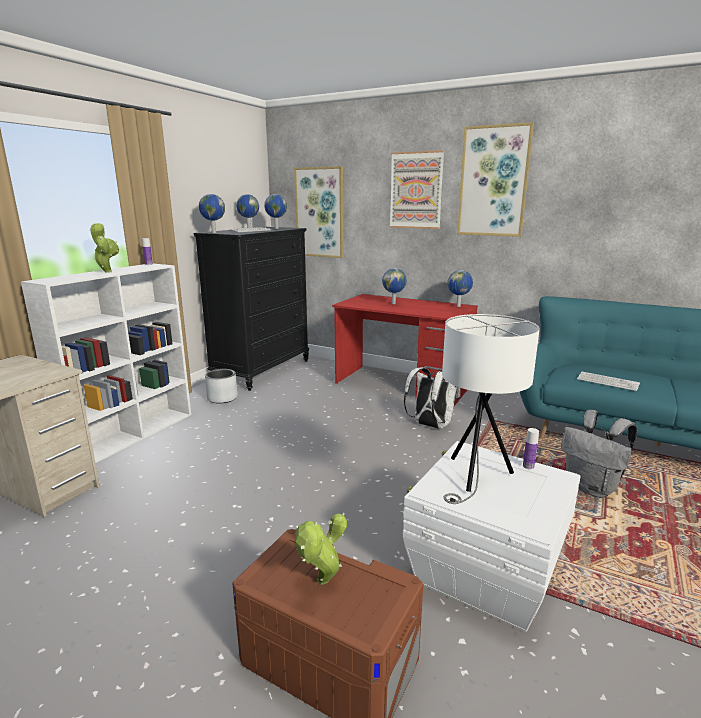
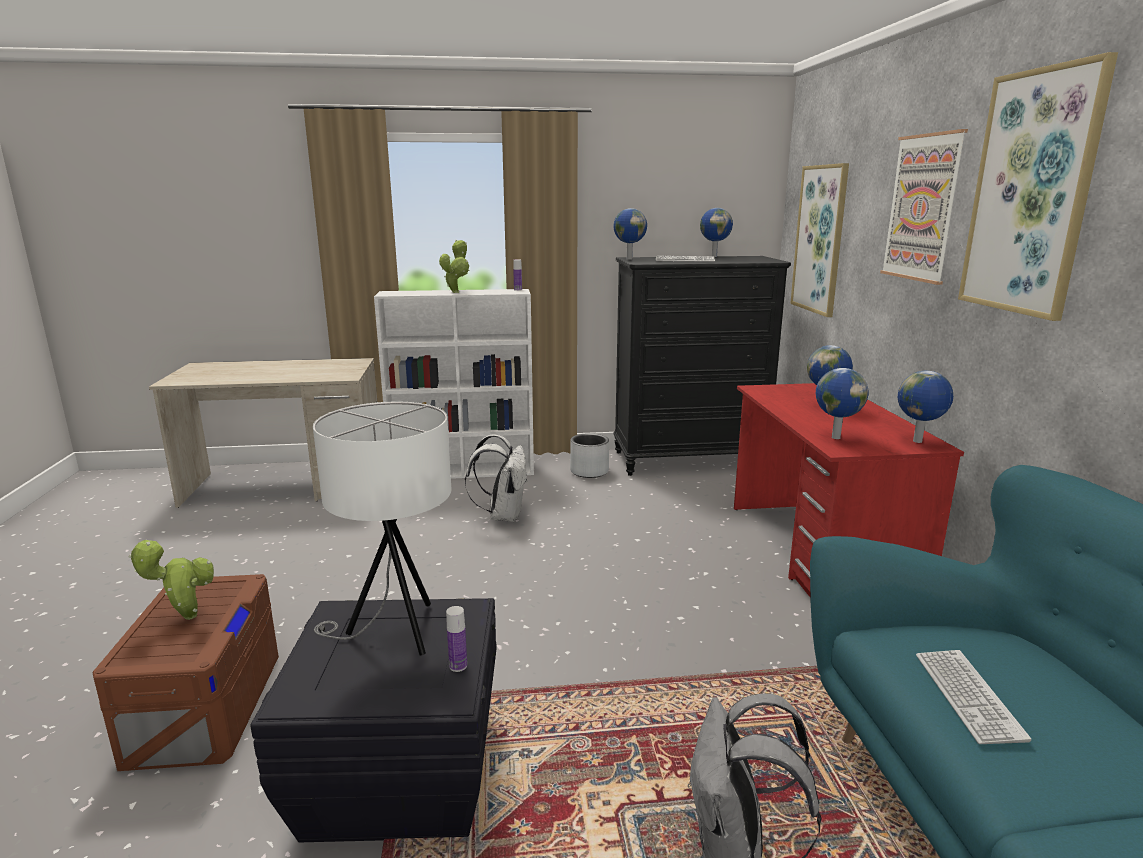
camera: 55 degrees right, 0 degrees up
(276, 228) = (744, 259): globe -> globe (835, 437)
(430, 425) = (723, 617): white backpack -> white backpack (503, 515)
(484, 571) = (398, 773): white storage box -> black storage box

